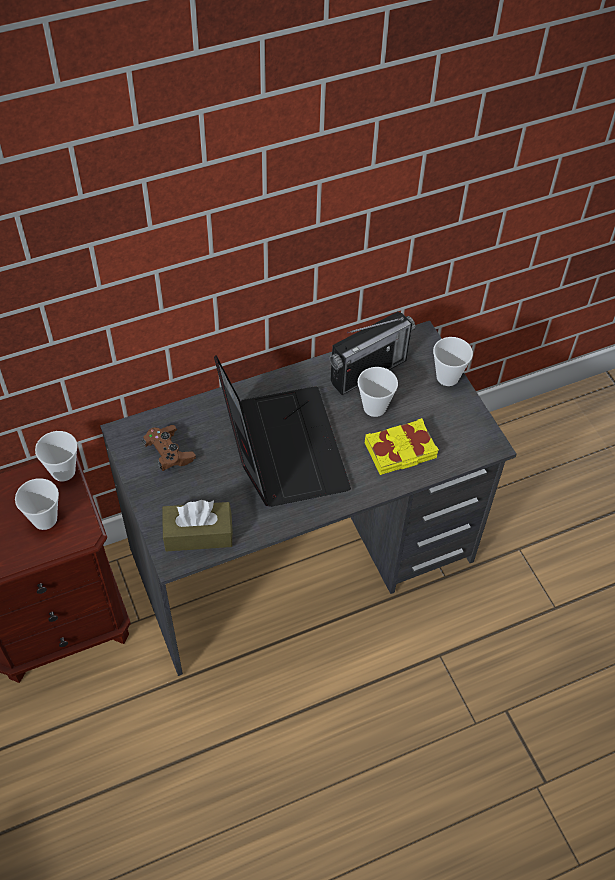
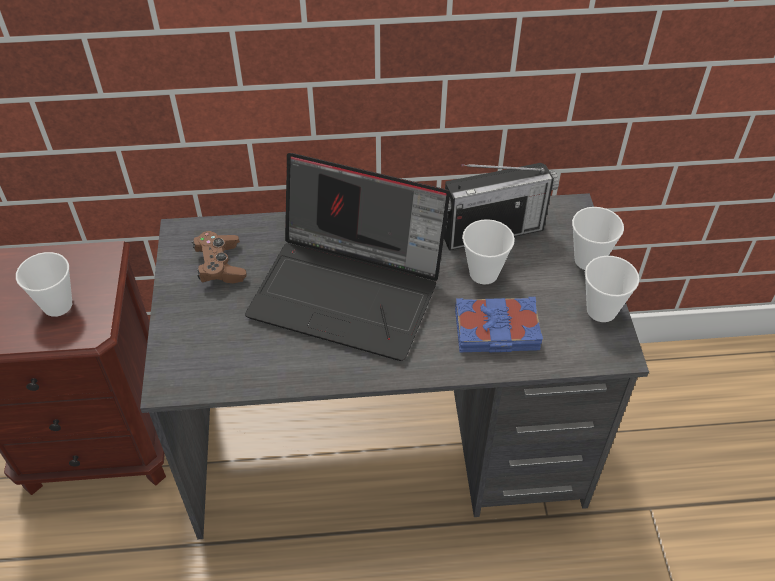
camera: 20 degrees right, 5 degrees down
(63, 471) = (103, 260): cup -> cup (601, 310)
(198, 534) = (210, 364): brown tissue box -> none
(280, 447) = (350, 291): laptop -> laptop turned 105 degrees clockwise
(400, 451) = (497, 331): yellow book -> blue book

